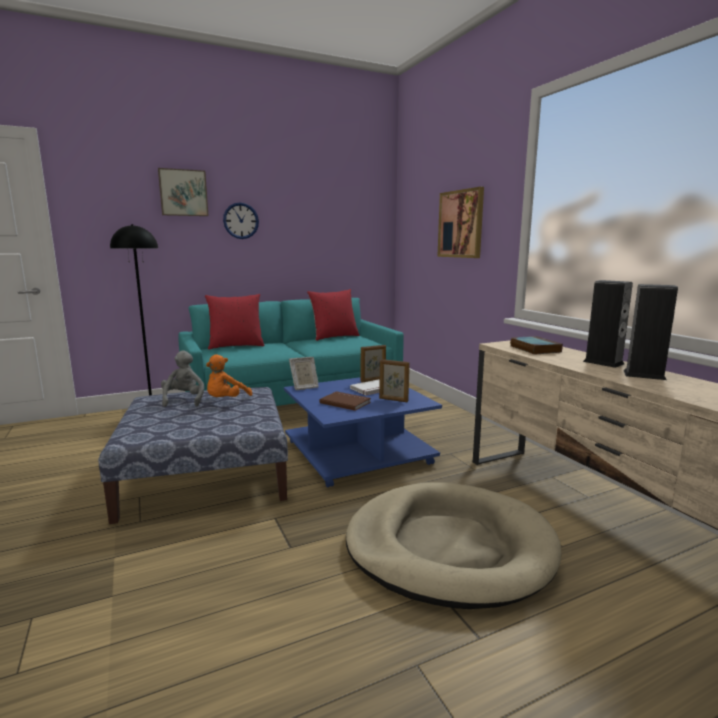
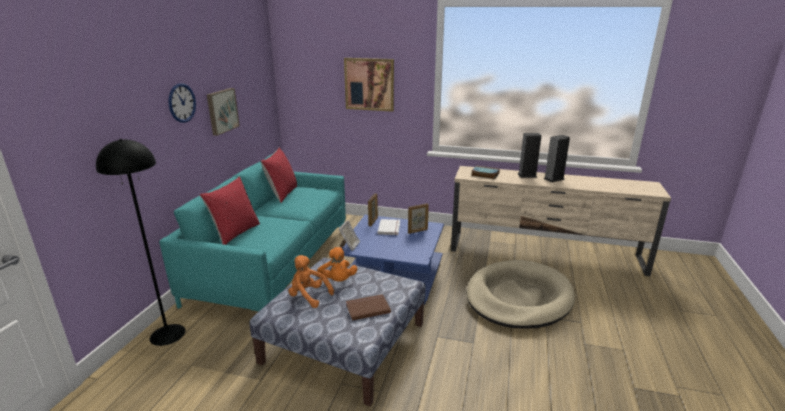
camera: 50 degrees left, 10 degrees up
(183, 193) = (132, 84): picture -> picture (221, 111)
(184, 400) = (308, 296): grey plush toy -> orange plush toy
(345, 402) = (401, 245): brown book -> brown book (367, 308)

